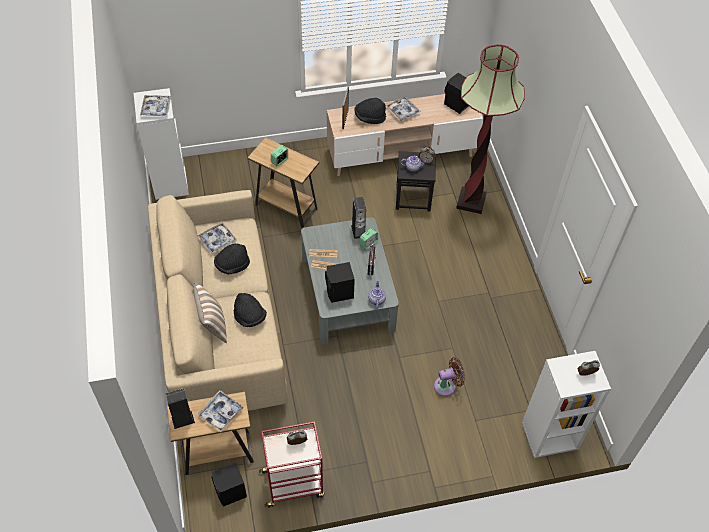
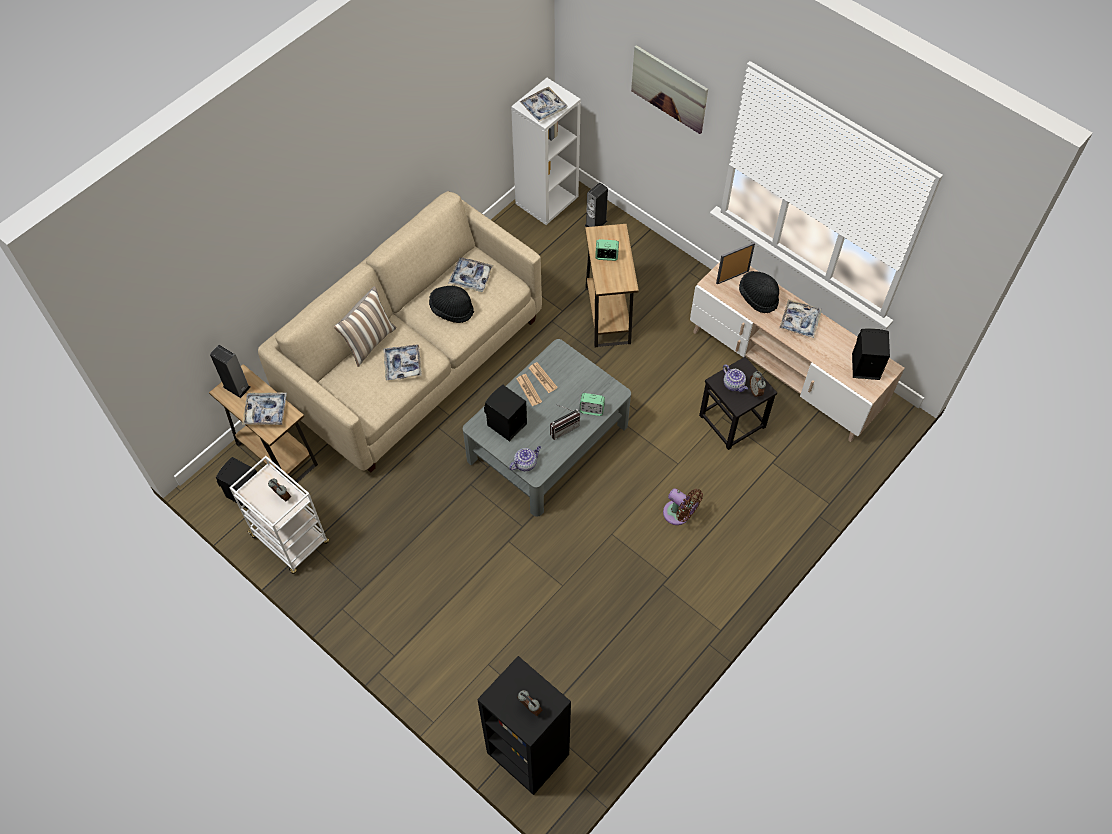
camera: 55 degrees right, 5 degrees up
(236, 32) = (669, 89): none -> picture
(249, 317) = (403, 365): black hat -> tray
(294, 483) = (291, 540): red cart -> white cart
(358, 231) = (600, 390): speaker -> speaker (596, 223)
(447, 385) = (510, 609): brown fan -> brown fan (679, 514)
(471, 201) = (781, 482): floor lamp -> none
(549, 436) = (526, 753): white bookcase -> black bookcase

